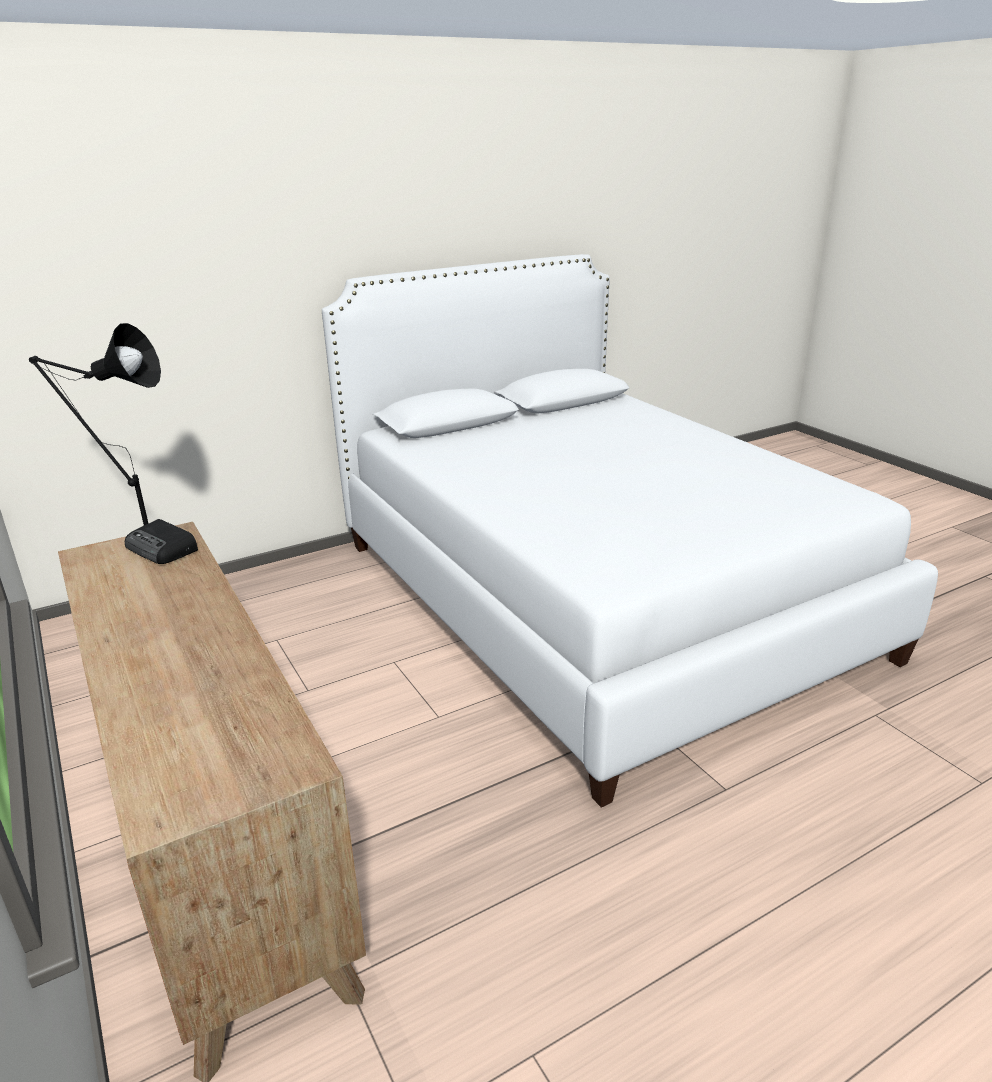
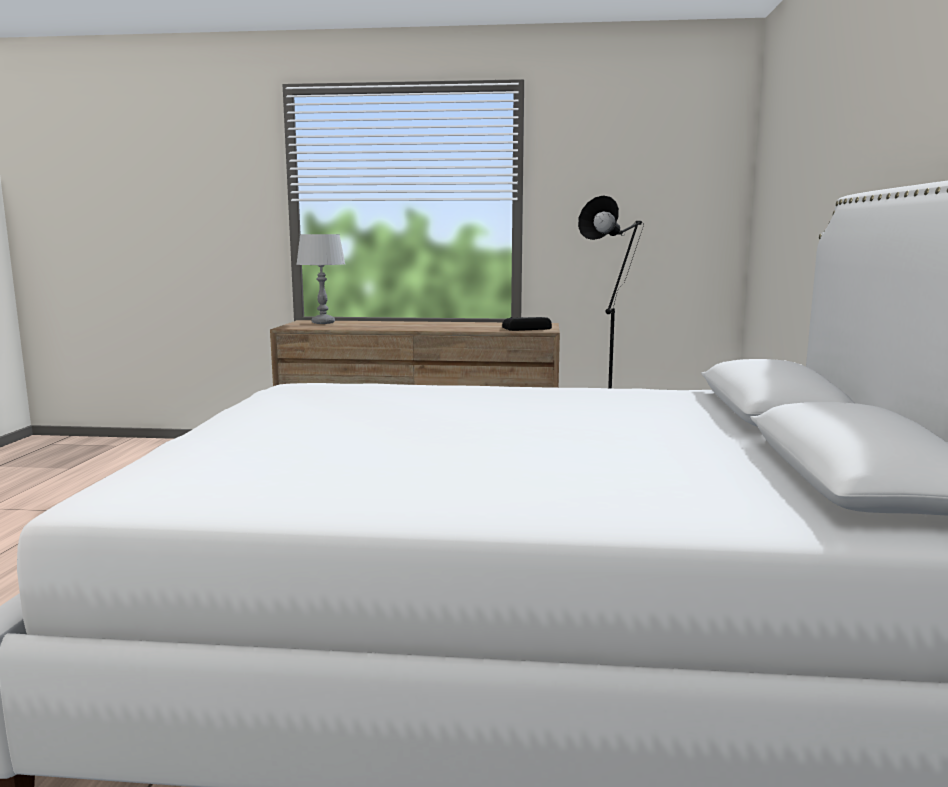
camera: 125 degrees right, 15 degrees down
(181, 769) = (323, 323): none -> grey table lamp

